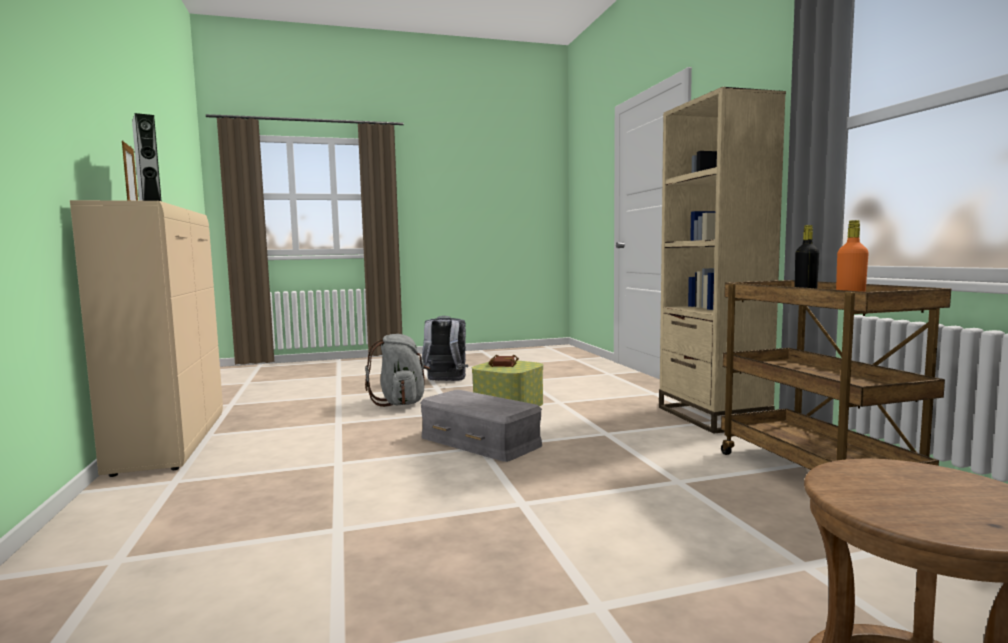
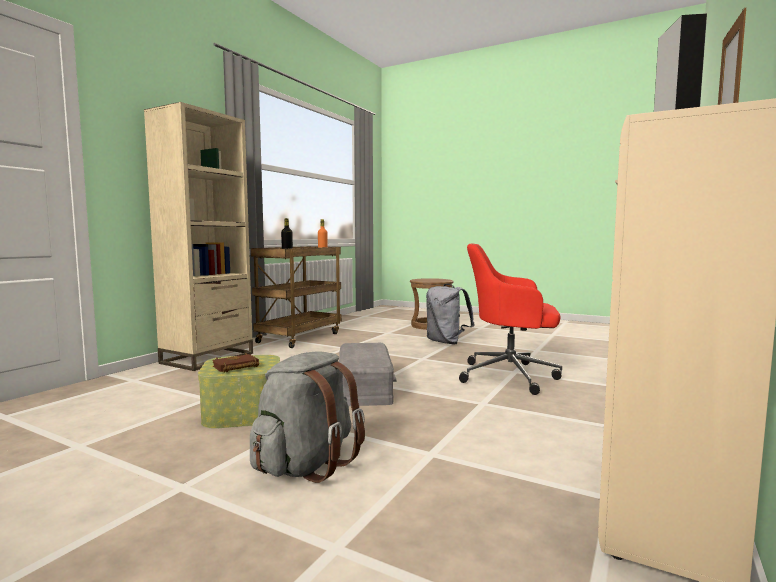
camera: 135 degrees left, 0 degrees up
(336, 516) = (511, 376): none -> red office chair
(445, 381) = (119, 503): grey backpack -> grey backpack (447, 342)

